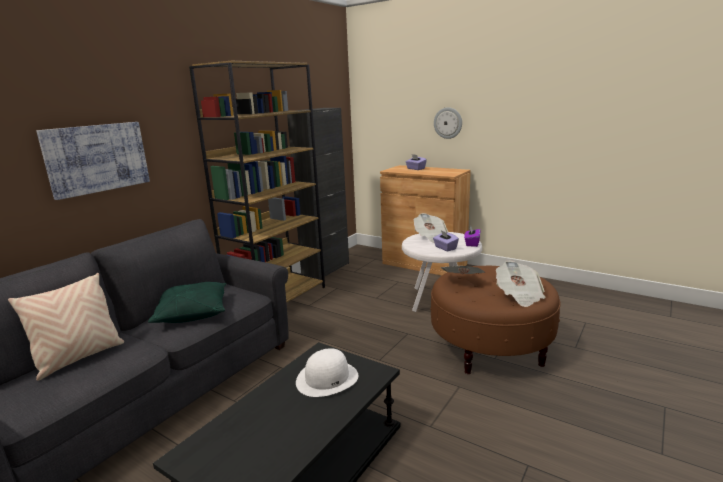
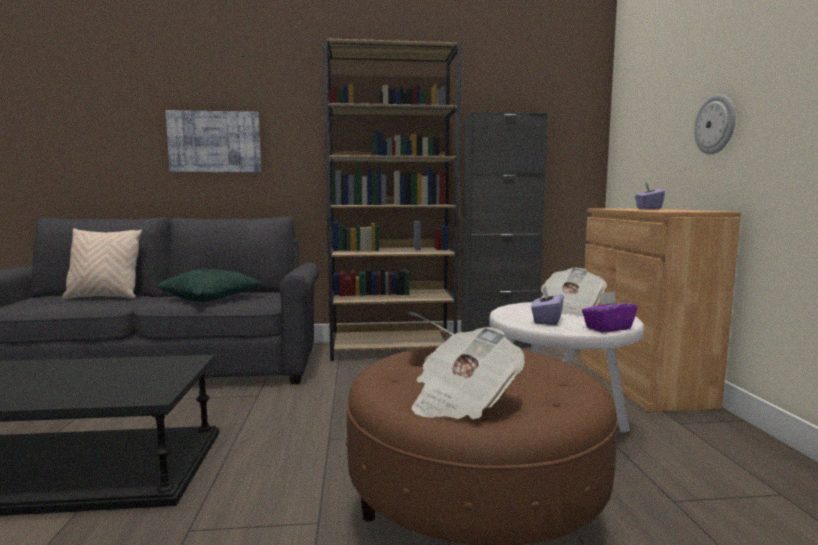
camera: 50 degrees right, 10 degrees down
(327, 378) = (125, 377): white hat -> none

